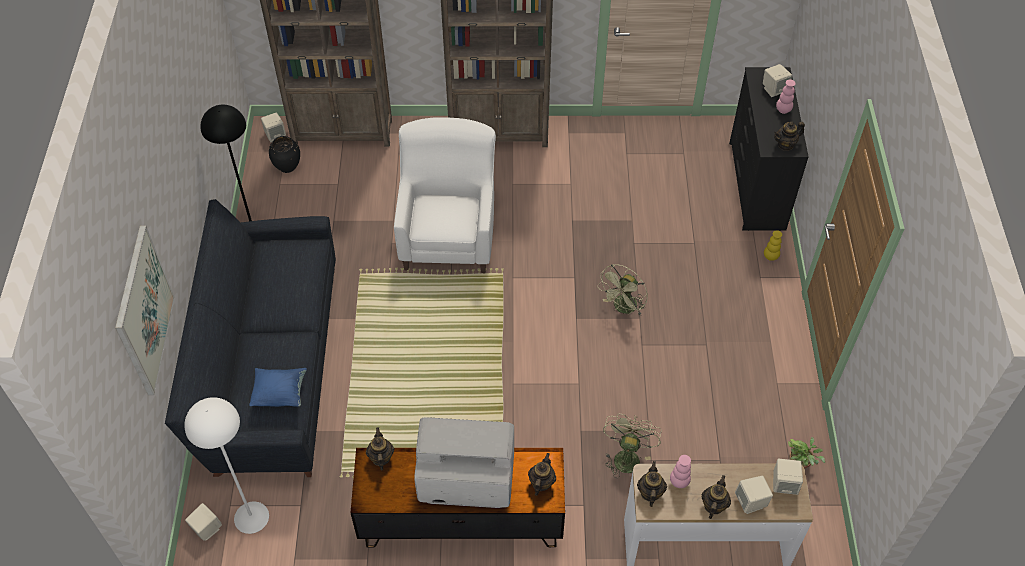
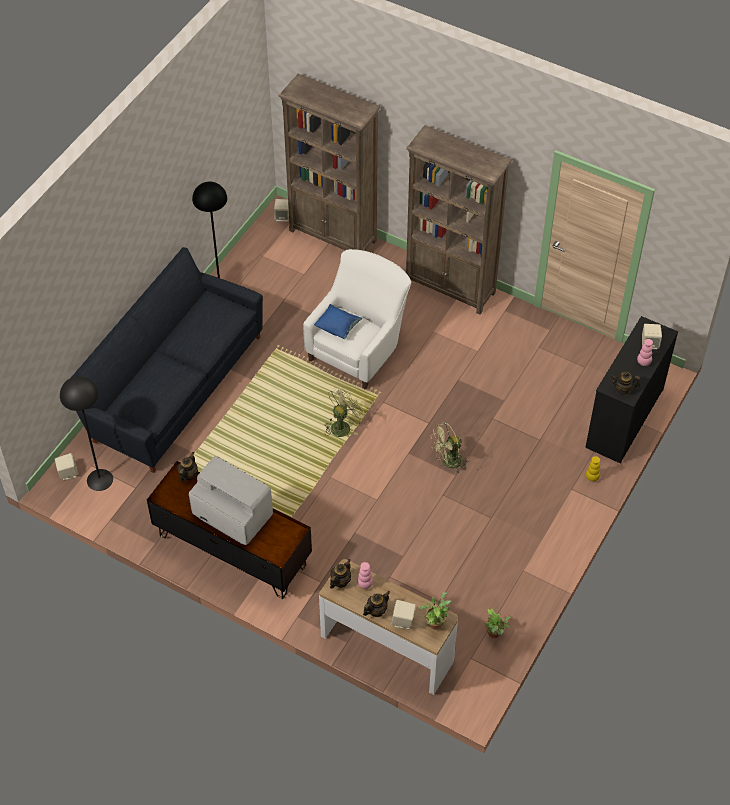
camera: 30 degrees right, 0 degrees up
(144, 311) = (76, 303): picture -> none
(251, 517) = (99, 479): white floor lamp -> black floor lamp
(280, 394) = (153, 403): blue pillow -> blue pillow (338, 328)
(288, 167) = (276, 245): black vase -> none
(541, 483) = (279, 542): teapot -> none
(626, 456) = (374, 565): green fan -> green fan (343, 425)
(784, 484) = (435, 622): beige speaker -> potted plant

